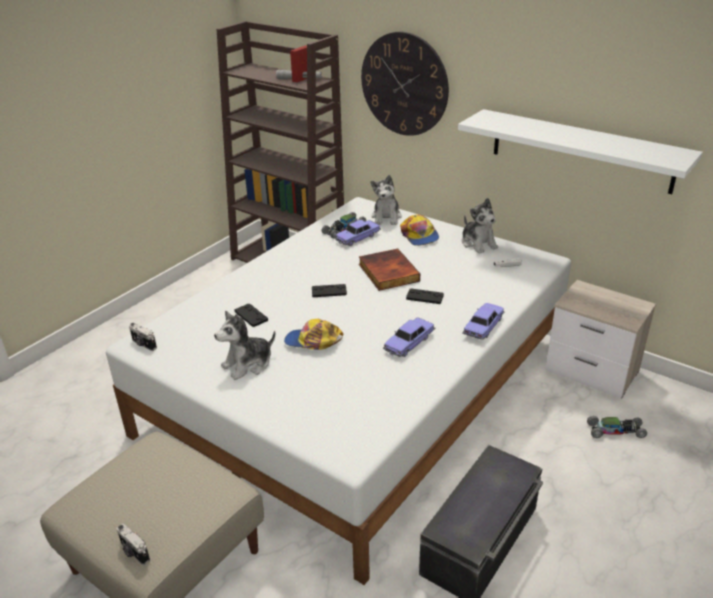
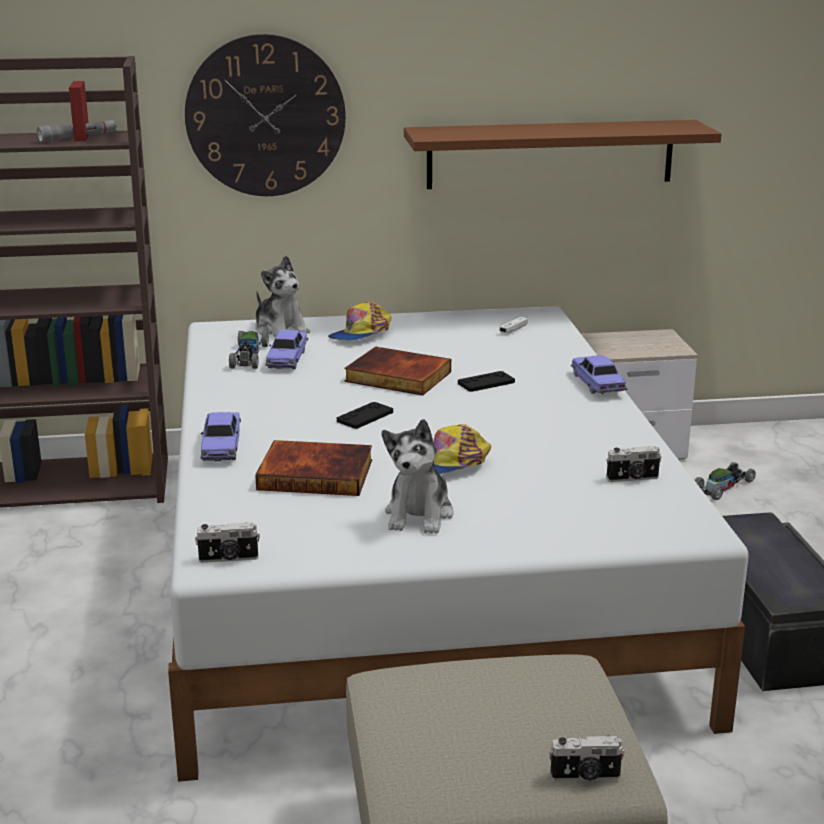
camera: 45 degrees left, 10 degrees down
(251, 316) = (316, 473): black game controller -> book
(382, 402) = (633, 478): none -> camera
(409, 343) = (554, 424): toy car -> toy car (221, 447)
(419, 236) = (361, 334): cap -> cap turned 105 degrees clockwise
(478, 243) = (442, 321): plush toy -> none
(580, 150) = (550, 154): white shelf -> brown shelf

